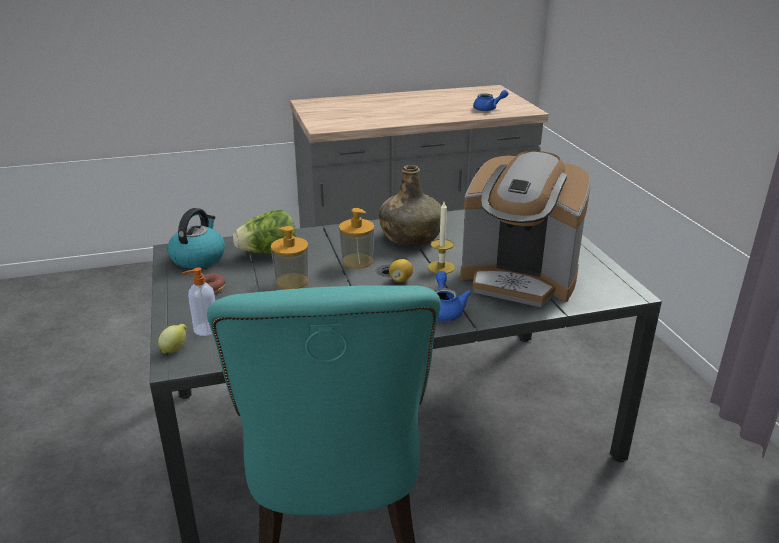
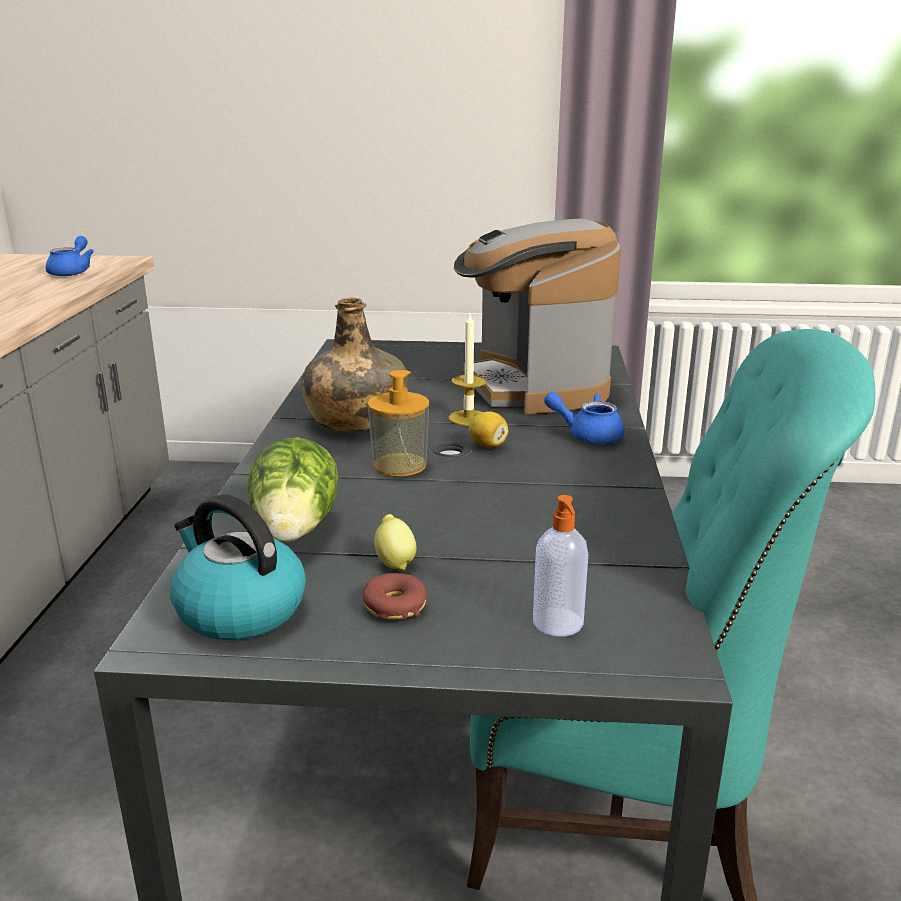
camera: 70 degrees left, 5 degrees down
(175, 349) = (620, 663): lemon -> lemon (394, 562)
(292, 281) = (429, 523): soap dispenser -> none
(519, 279) = (534, 387): coffee machine -> coffee machine turned 120 degrees clockwise

